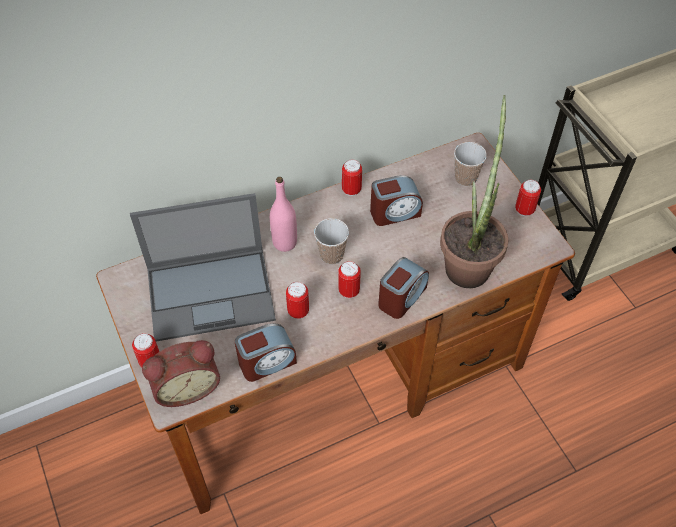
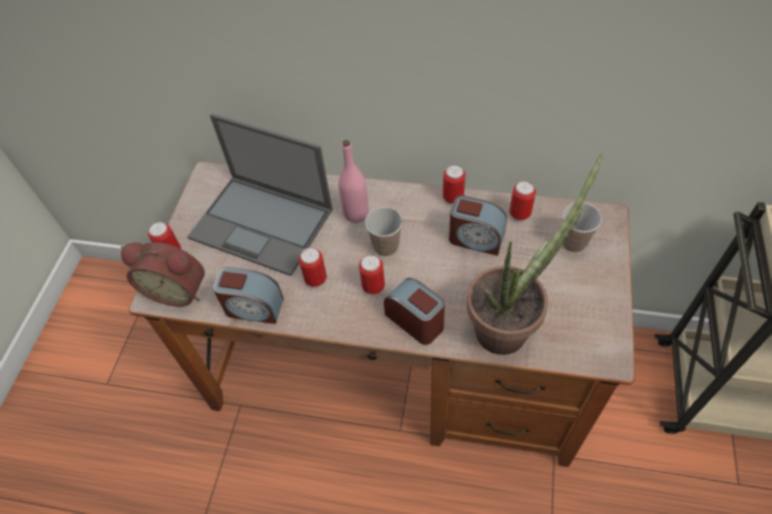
camera: 40 degrees right, 0 degrees up
(401, 297) = (415, 320): alarm clock -> alarm clock turned 120 degrees counterclockwise
(524, 210) = (611, 306): can -> can (519, 214)

